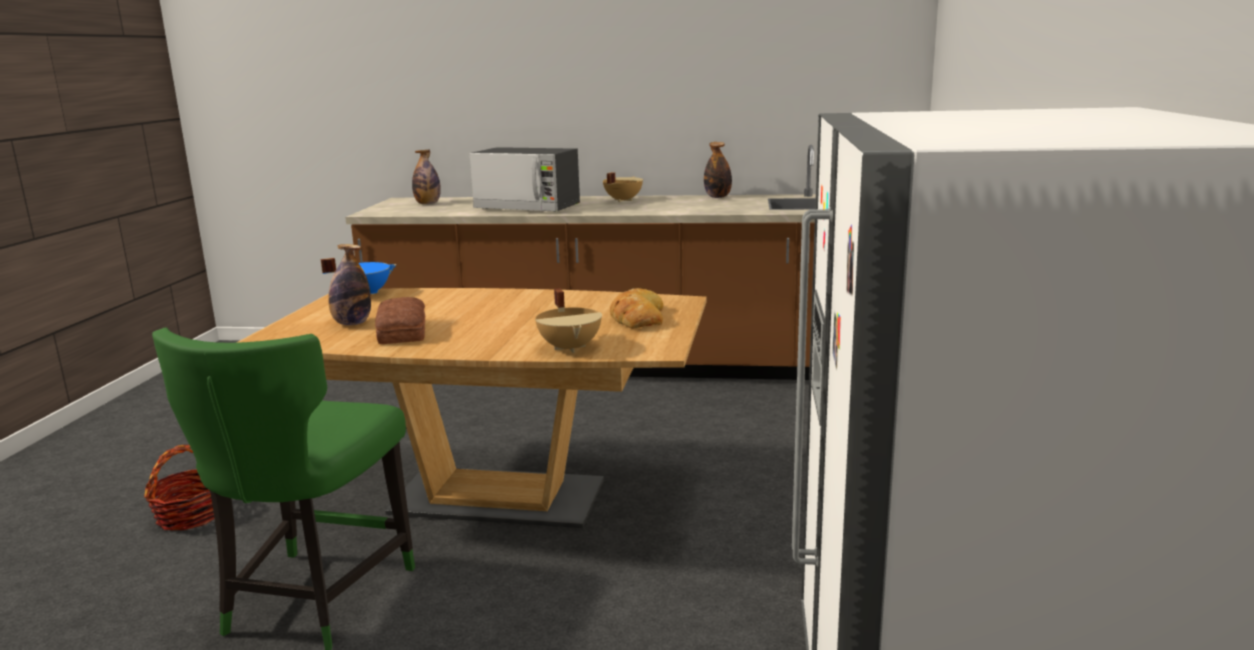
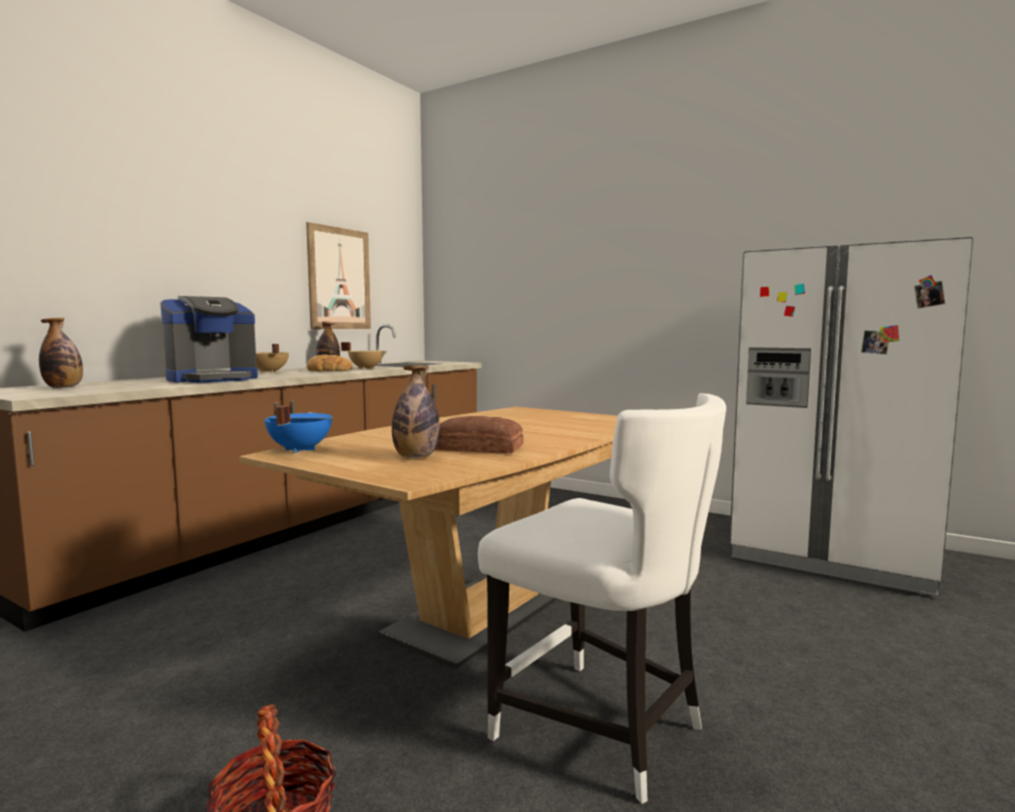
camera: 65 degrees left, 10 degrees down
(313, 600) = (603, 730): green chair -> white chair
(528, 207) = (213, 379): microwave -> coffee machine
(571, 347) = (596, 427): beige cooking pot -> beige cooking pot (366, 368)
(637, 317) = (544, 415): bread -> bread (328, 370)
(759, 84) = (339, 279): none -> picture

